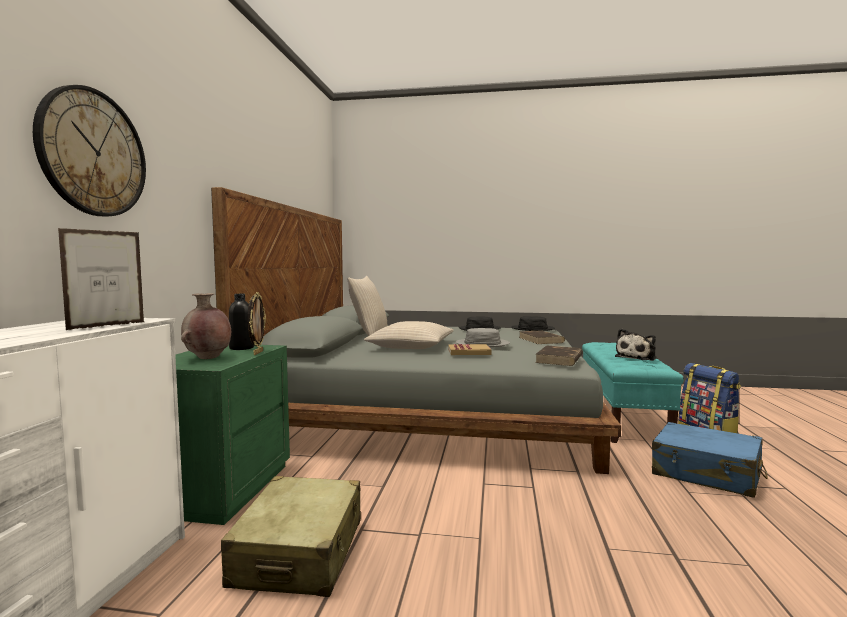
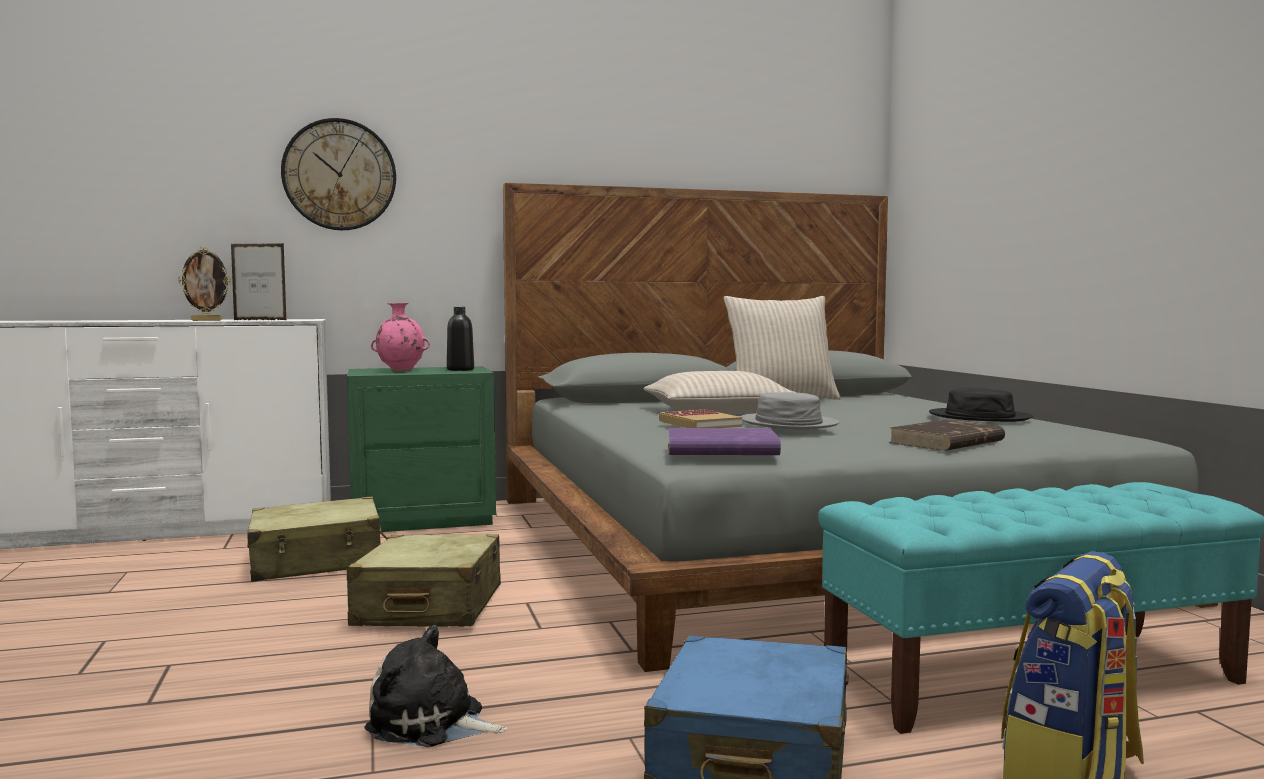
camera: 65 degrees right, 0 degrees up
(207, 358) = (400, 370): brown vase -> pink vase
(257, 353) = (438, 372): picture frame -> picture frame (206, 320)
(473, 515) = (429, 607): none -> beige suitcase
(532, 329) = (1092, 433): black hat -> none
(559, 359) = (720, 450): brown book -> purple book
(637, 357) = (1015, 510): plush toy -> plush toy (431, 723)

